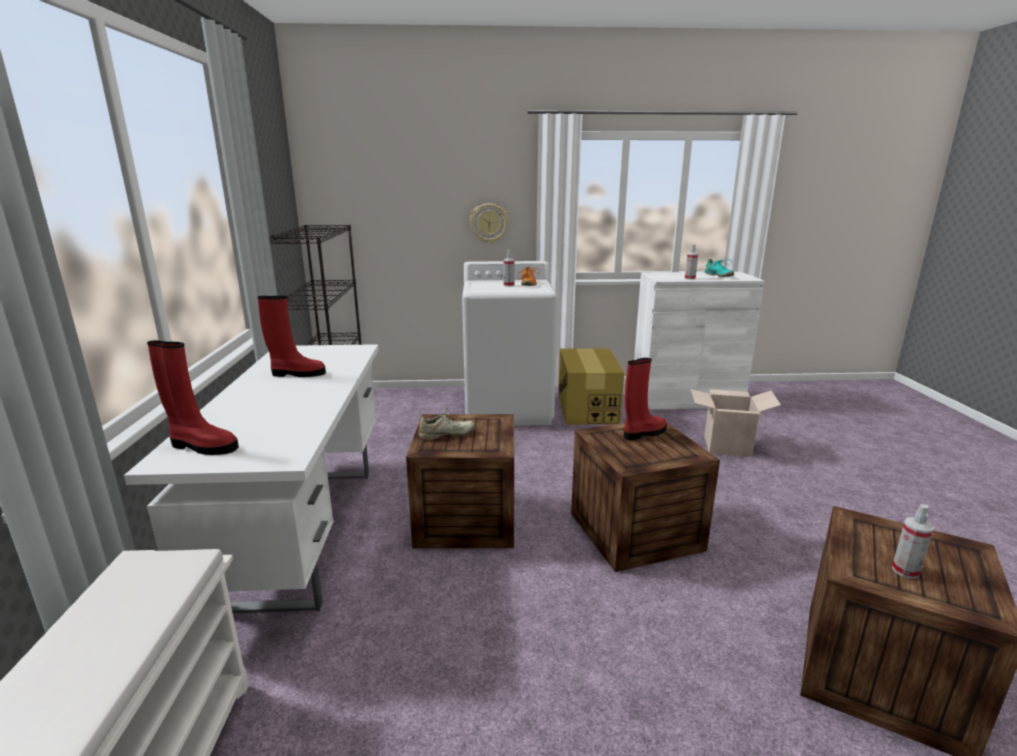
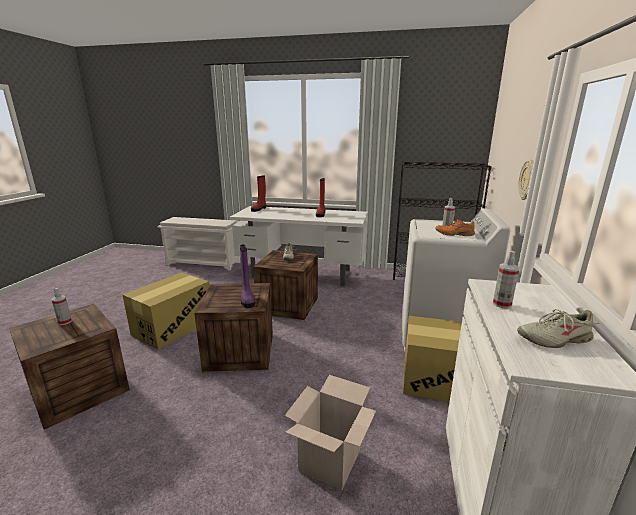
camera: 105 degrees right, 0 degrees up
(628, 650) = (173, 327): none -> cardboard box
(643, 433) = (247, 299): red boot -> purple boot
(718, 275) = (554, 339): turquoise shoe -> beige shoe

